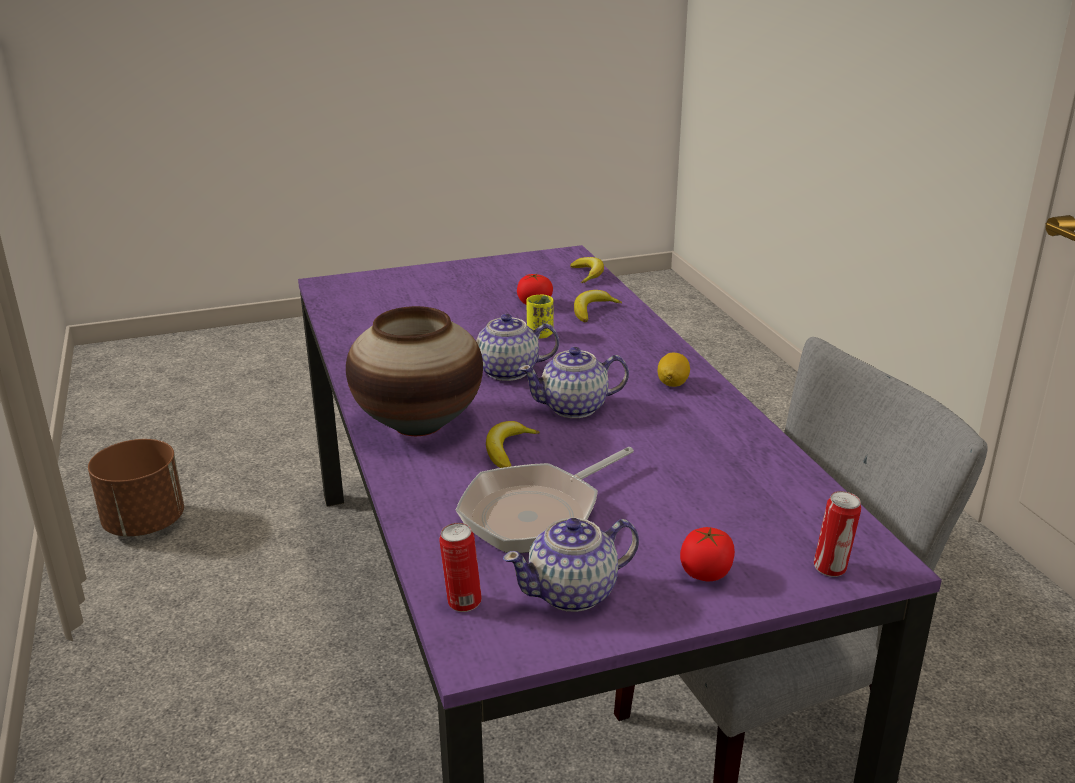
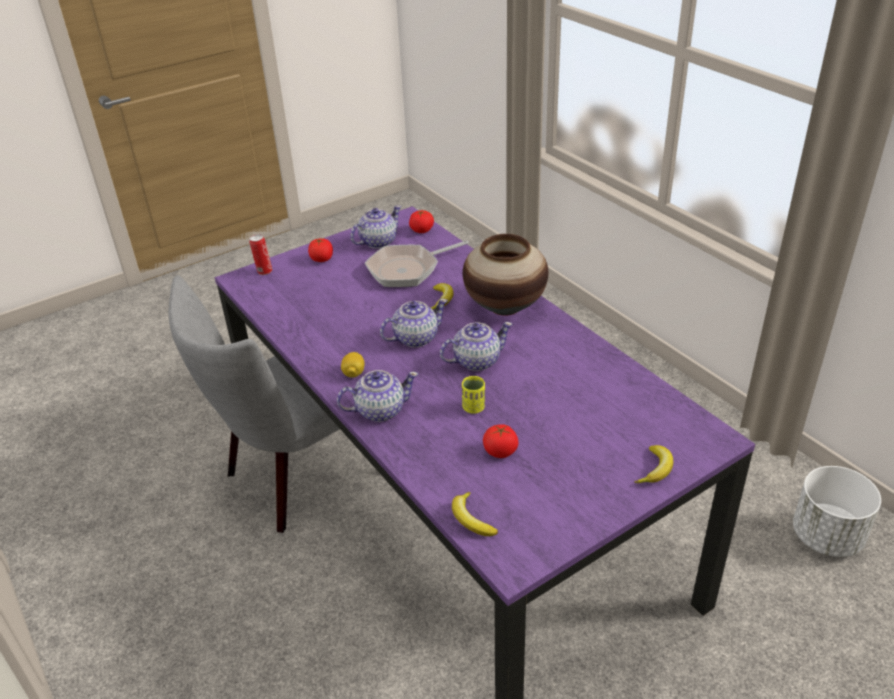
camera: 165 degrees right, 10 degrees up
(144, 523) = (827, 536): brown planter -> white planter
(462, 603) = (422, 230): can -> tomato
(537, 514) = (408, 269): frying pan -> frying pan turned 150 degrees counterclockwise
(592, 311) = (442, 452): banana -> banana (655, 469)
(648, 347) = (379, 410): none -> teapot

